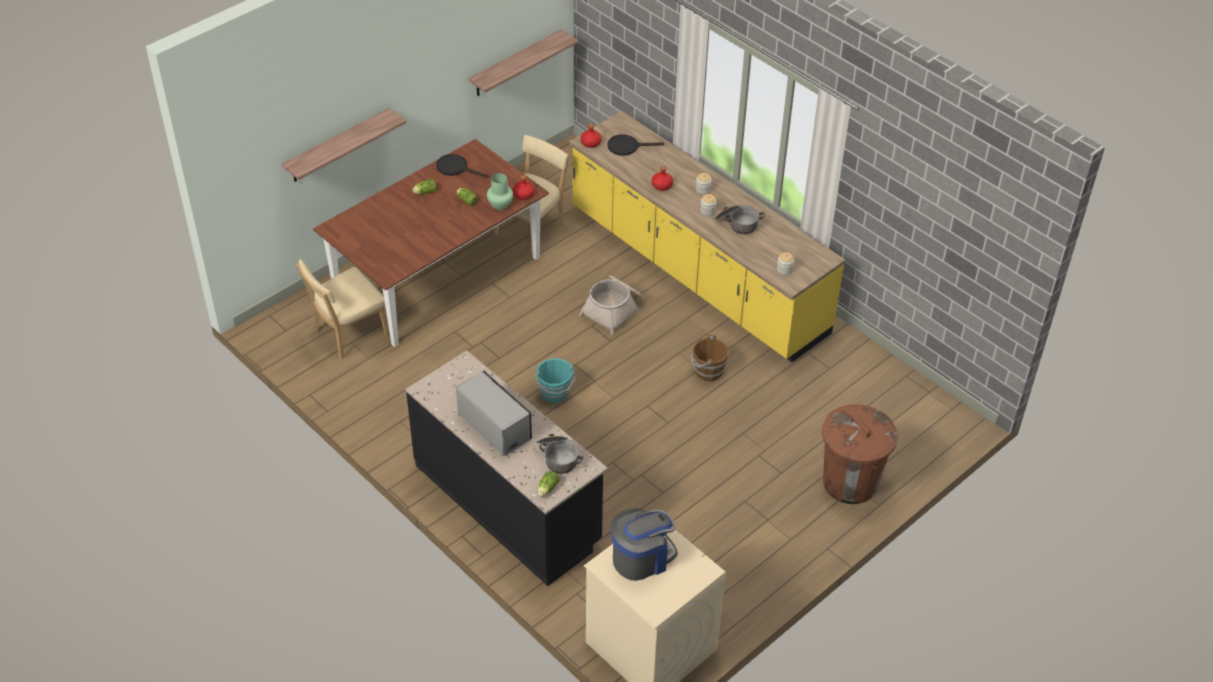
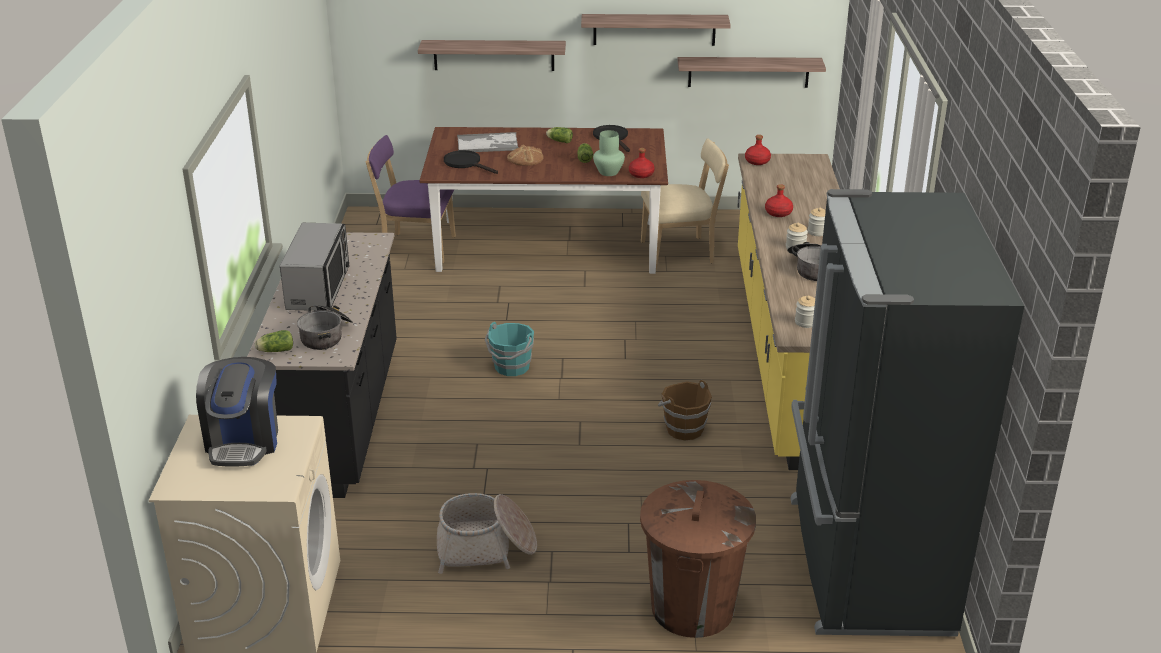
camera: 45 degrees right, 15 degrees down
(348, 334) = (415, 248): beige chair -> purple chair
(379, 224) = (488, 144): none -> tray
(427, 224) = (525, 158): none -> bread
(450, 66) = (654, 29): none -> shelf
(614, 309) = (666, 339): basket -> basket (486, 548)
(627, 146) = (789, 176): black frying pan -> black frying pan (466, 163)
(642, 558) = (244, 441): coffee machine -> coffee machine turned 75 degrees clockwise
(892, 398) = (865, 565): none -> black fridge

